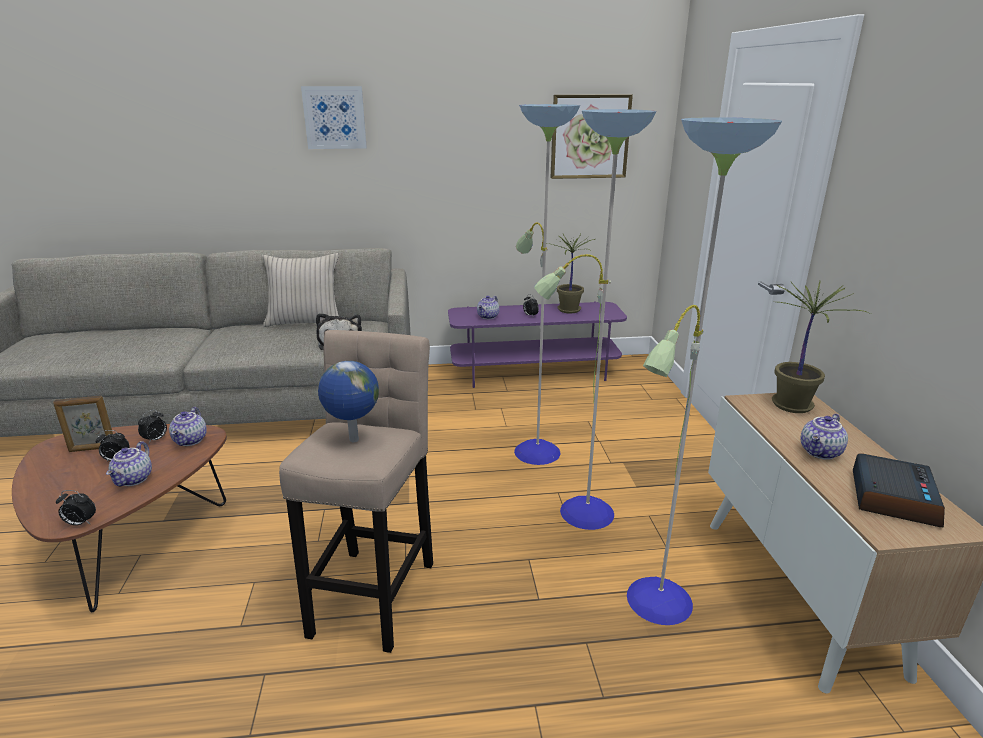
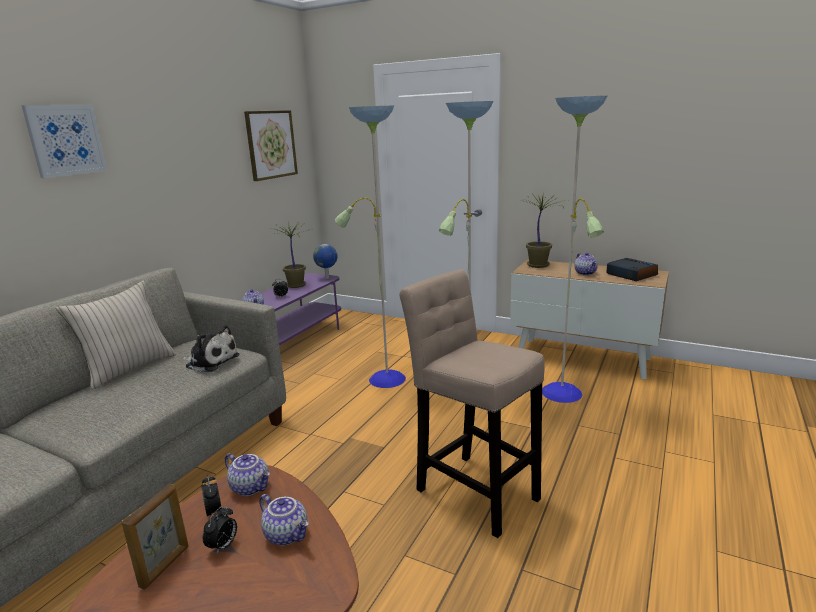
camera: 55 degrees left, 5 degrees down
(80, 523) = (339, 581): alarm clock -> none
(353, 440) = (477, 356): globe -> globe (327, 278)

